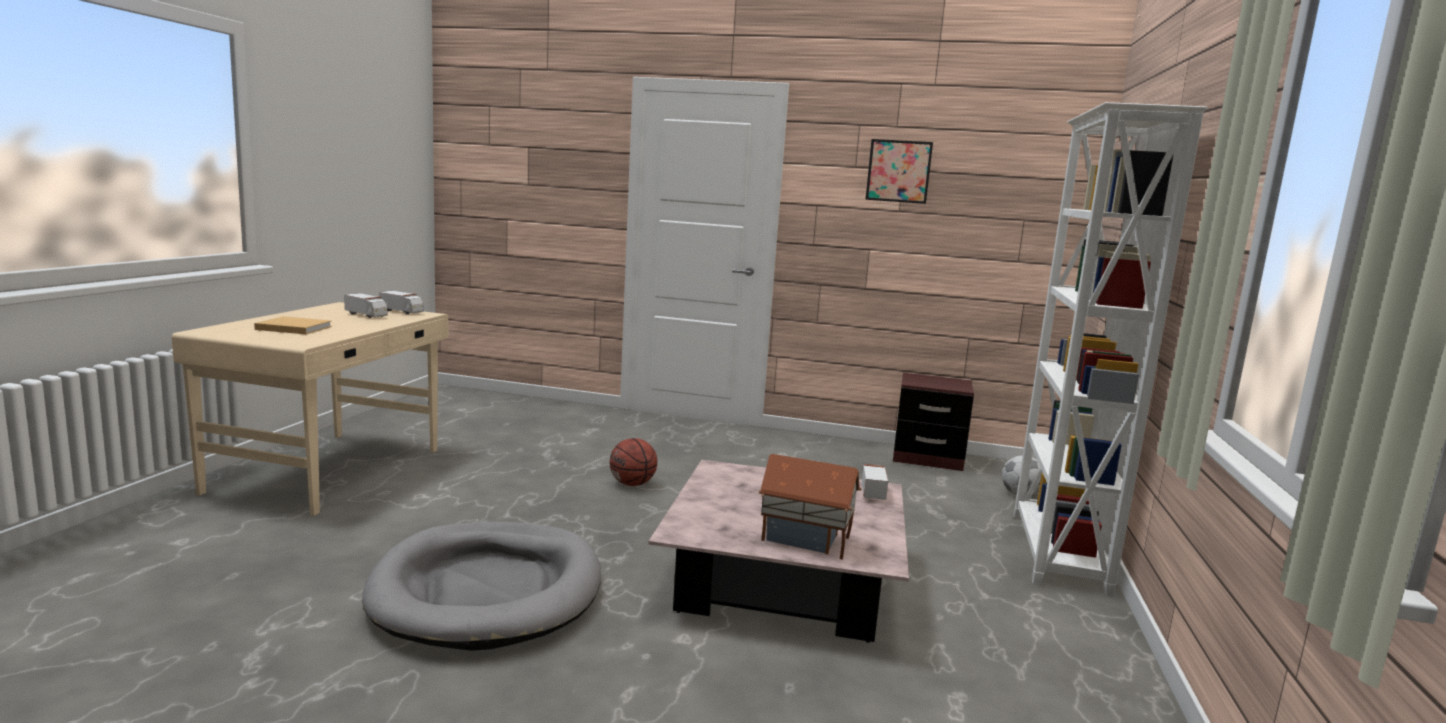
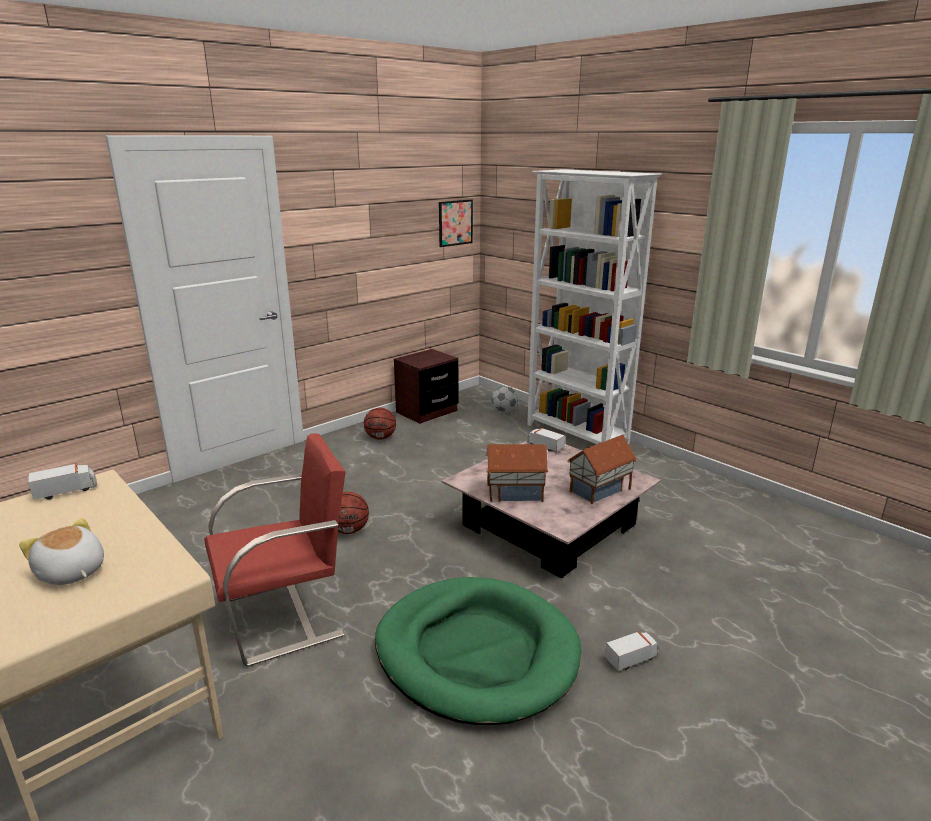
camera: 55 degrees left, 10 degrees up
(292, 328) = (71, 572): beige book -> plush toy
(366, 315) = (57, 515): toy truck -> toy truck (632, 658)
(476, 495) = (286, 616): none -> red chair
(488, 591) = (476, 653): grey dog bed -> green dog bed
(725, 495) = (514, 492): none -> toy house
(826, 453) = (381, 437): none -> basketball
(898, 171) = (367, 205): picture -> picture (455, 223)

